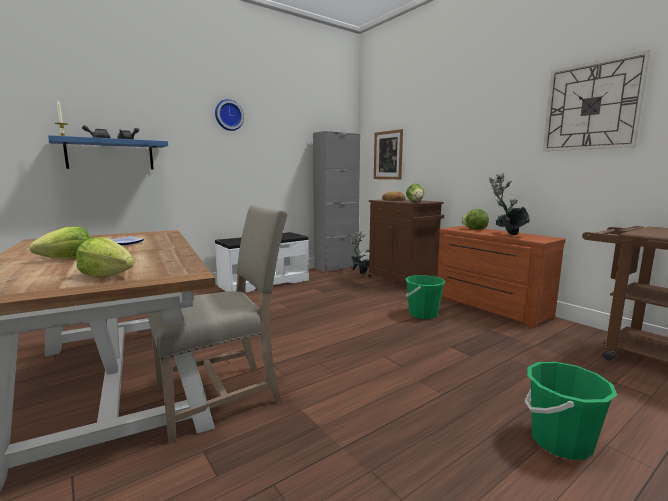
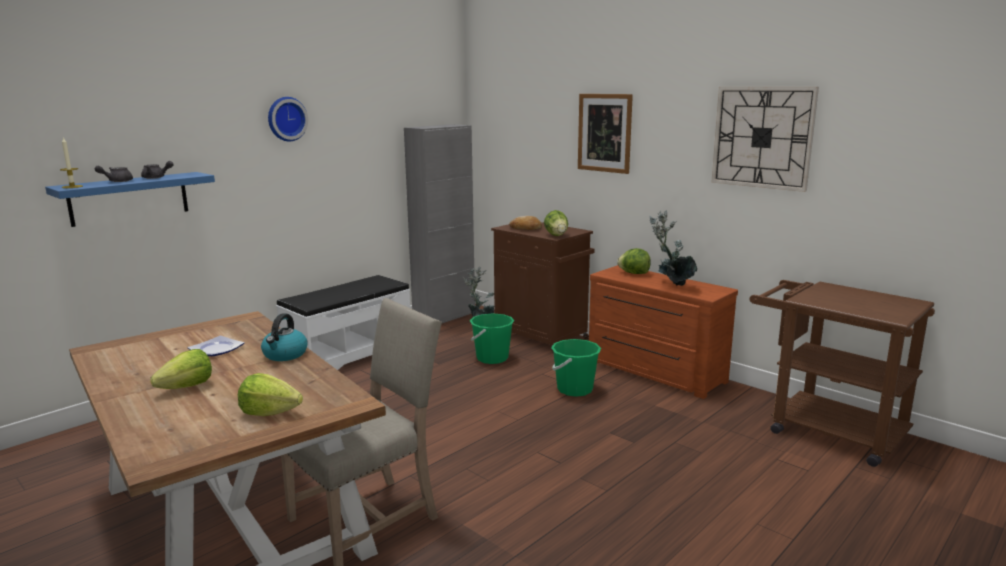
camera: 10 degrees left, 5 degrees up
(168, 247) = (285, 355): none -> kettle
(388, 155) = (513, 157): picture -> picture (604, 133)
(560, 441) = (717, 525): green bucket -> green bucket (492, 358)

